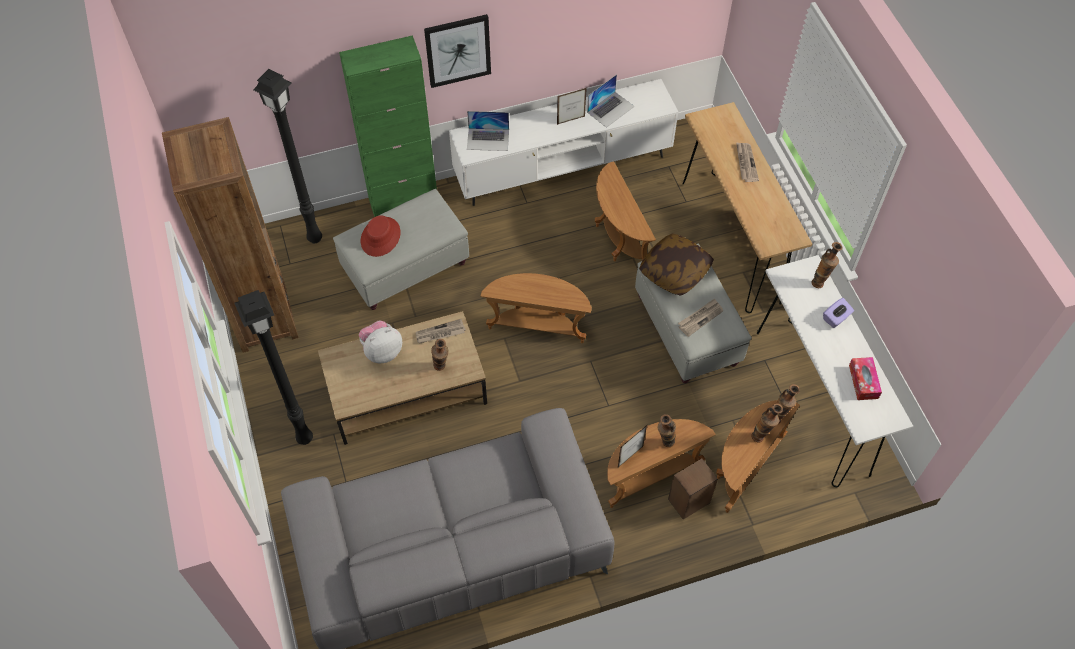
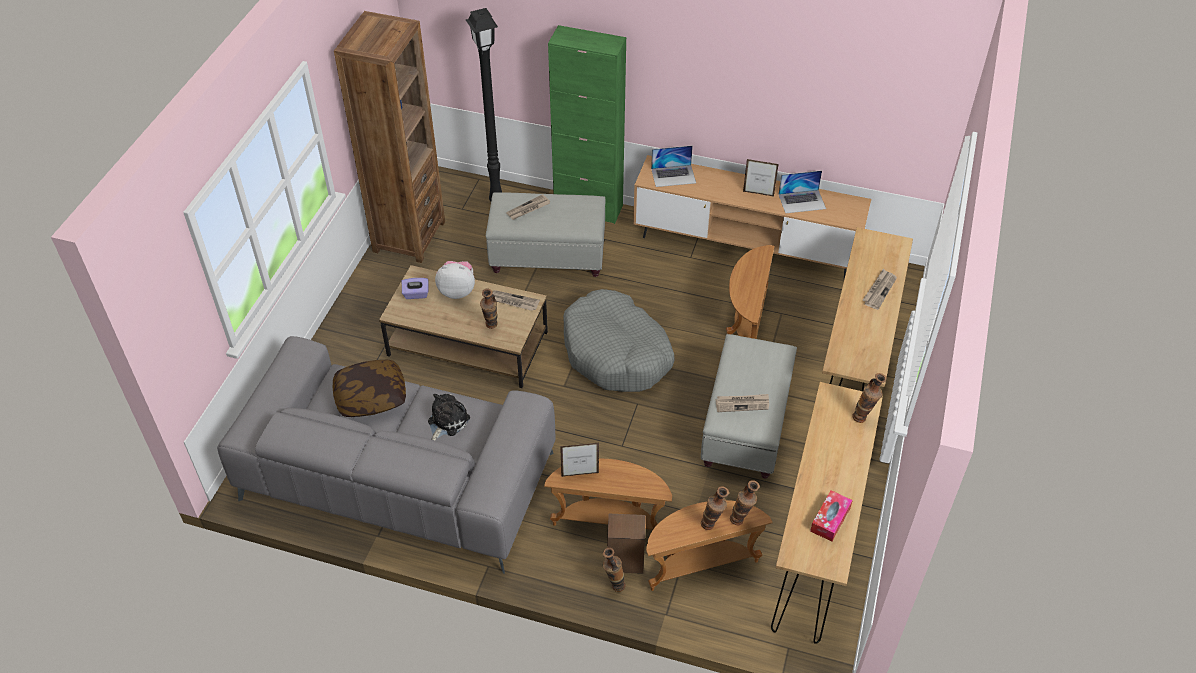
camera: 35 degrees right, 10 degrees down
(306, 439) = (363, 336): black floor lamp -> none
(380, 237) = (528, 209): red hat -> newspaper
(458, 50) = (667, 73): picture -> none
(483, 479) = (446, 421): none -> plush toy
(488, 139) = (673, 176): laptop -> laptop turned 45 degrees counterclockwise
(537, 325) = (616, 353): brown side table -> grey dog bed
(563, 169) = (745, 247): white tv stand -> brown tv stand
(664, 444) = (619, 481): vase -> vase (613, 586)
(675, 271) = (752, 356): pillow -> pillow (371, 397)
(812, 401) = (814, 547): white console table -> brown console table
(836, 318) = (851, 455): purple tissue box -> purple tissue box (416, 294)

